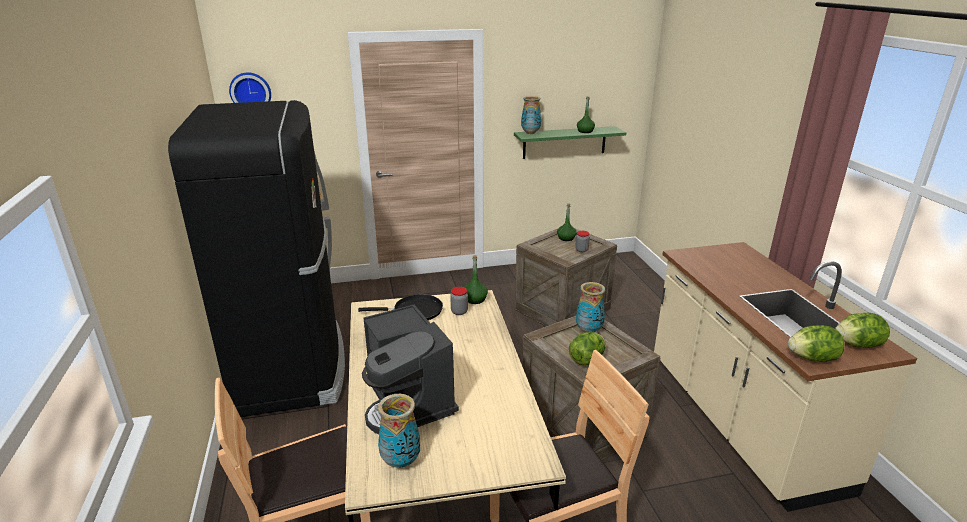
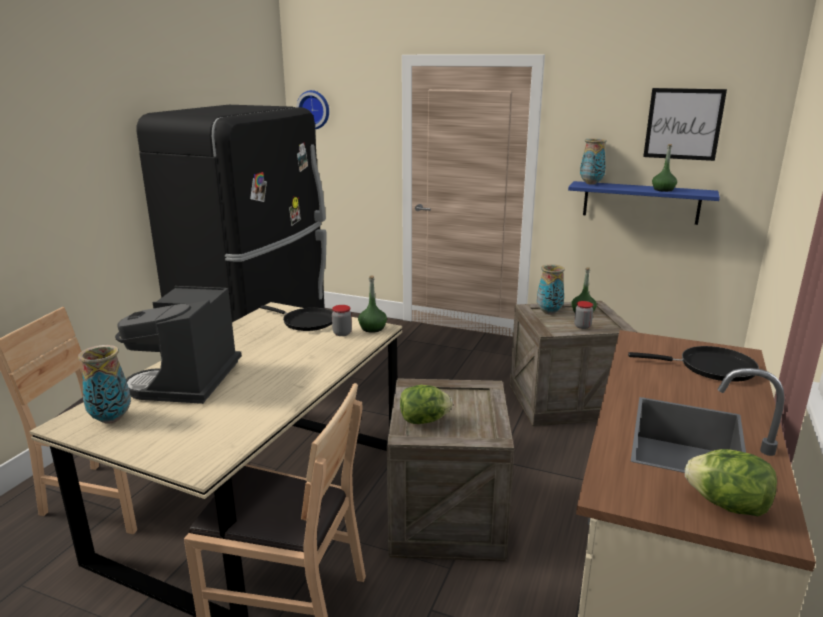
camera: 35 degrees right, 5 degrees down
(564, 142) = (640, 202): green shelf -> blue shelf
(588, 330) = (471, 397): vase -> vase (549, 312)
(590, 79) = (683, 124): none -> picture
(741, 262) = (711, 368): none -> black frying pan
(812, 358) = (619, 491): lettuce -> none

